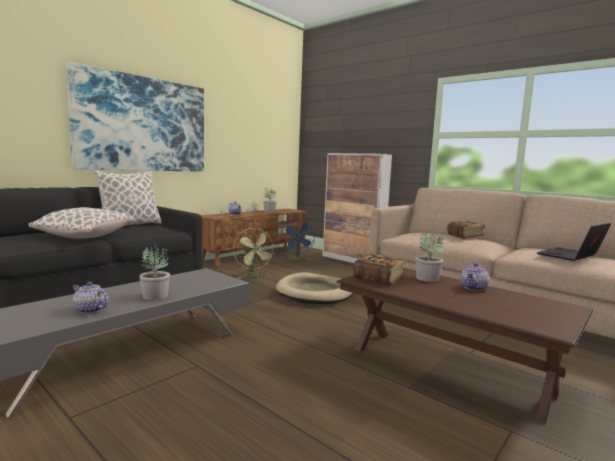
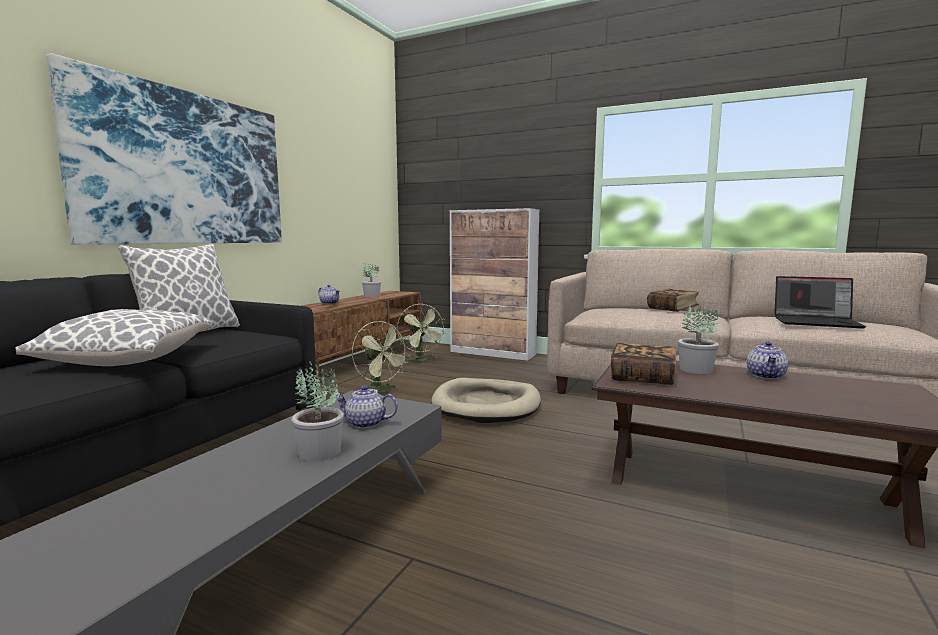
camera: 15 degrees left, 0 degrees up
(90, 310) = (225, 500): teapot -> teapot (365, 423)
(297, 259) = (422, 360): blue fan -> green fan
(571, 256) = (817, 322): laptop -> laptop turned 105 degrees counterclockwise

